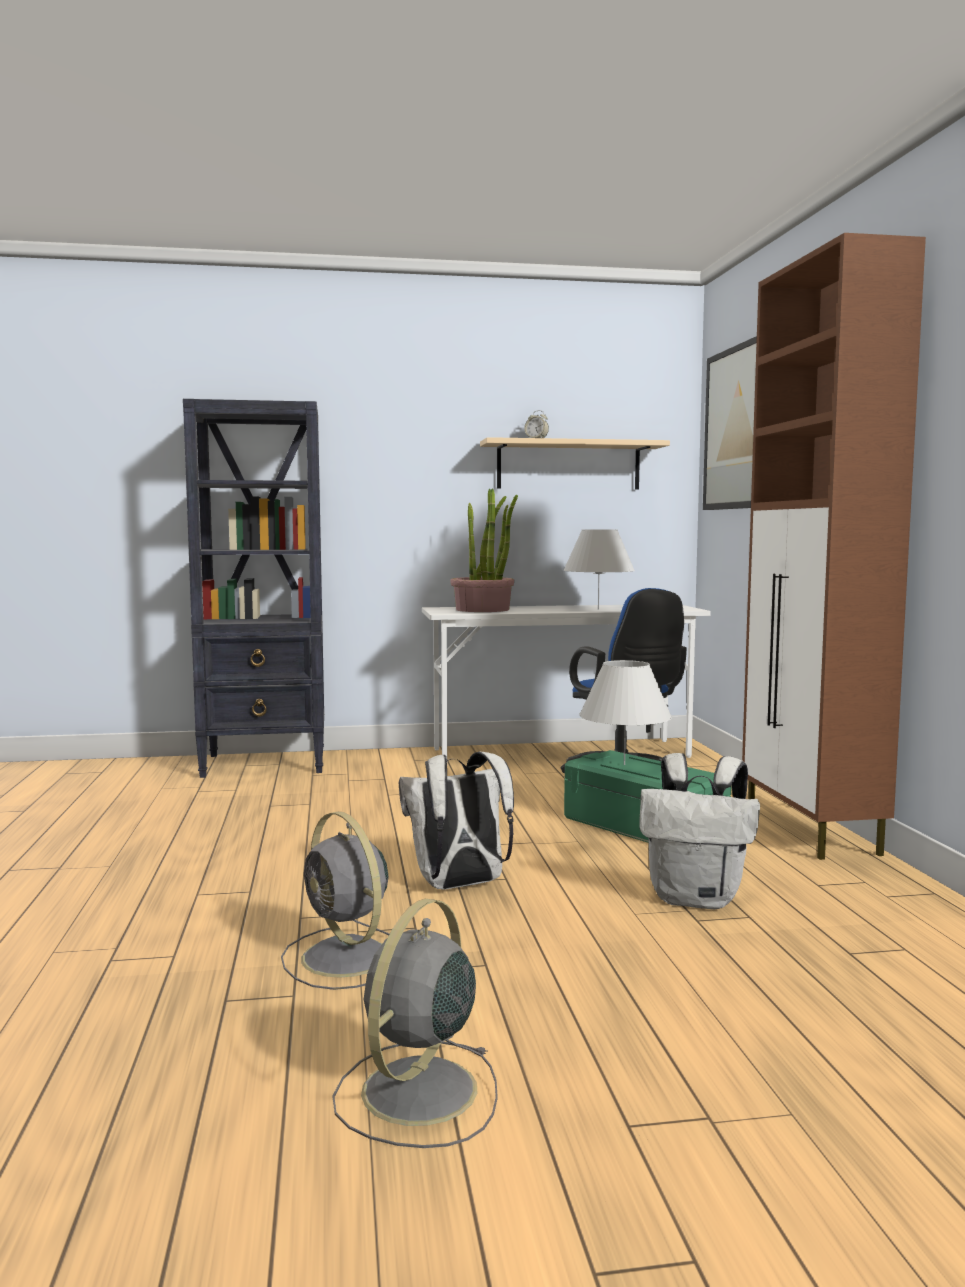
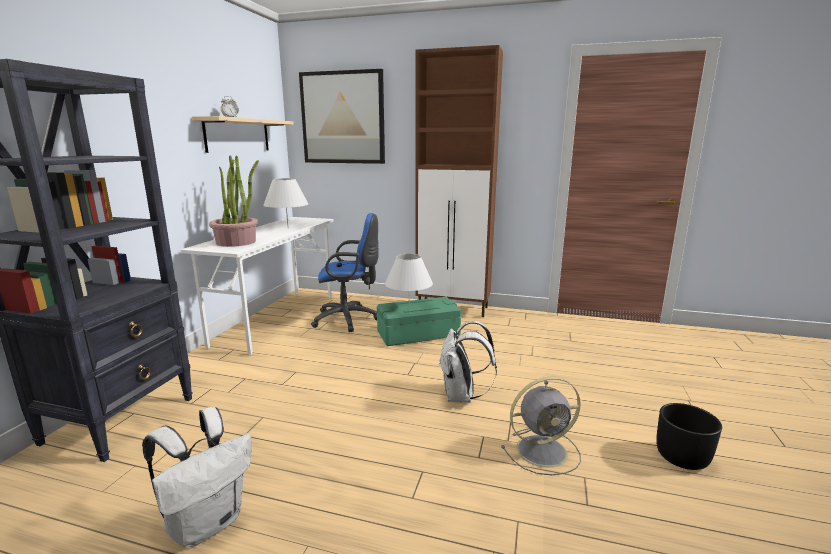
camera: 65 degrees left, 10 degrees up
(417, 1093) = (682, 457): grey fan -> black planter
(697, 899) = (510, 349): white backpack -> white backpack (207, 522)

